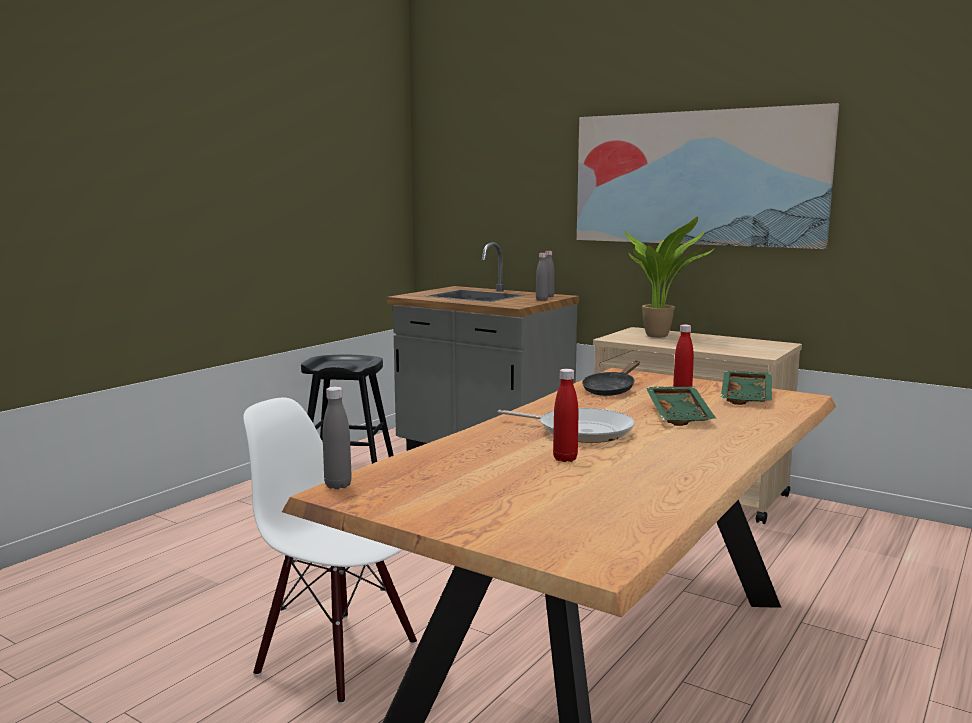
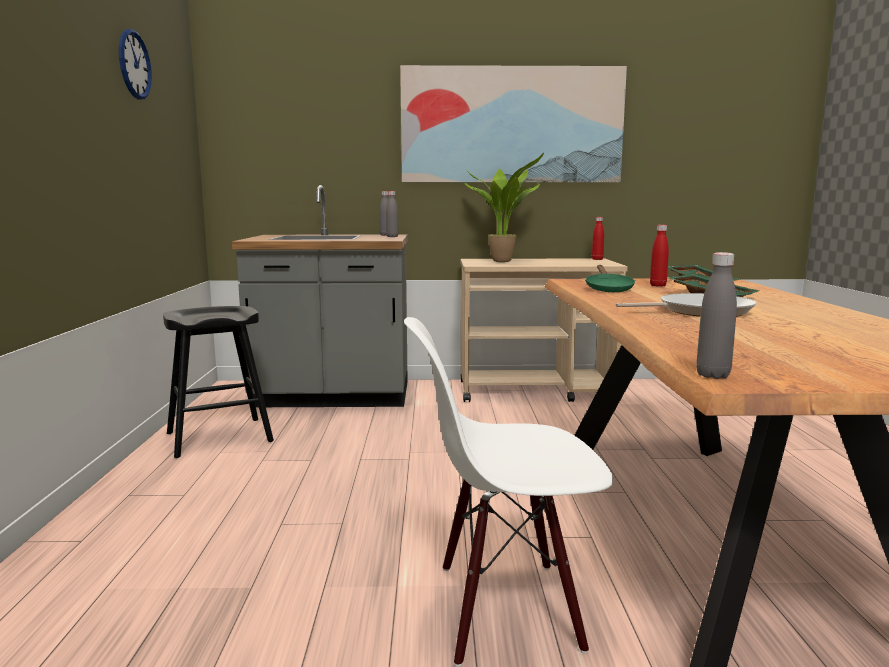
camera: 35 degrees left, 0 degrees up
(318, 145) = (134, 64): none -> wall clock
(565, 459) = (768, 327): red bottle -> red bottle (597, 259)
(611, 390) = (608, 289): black frying pan -> green frying pan

